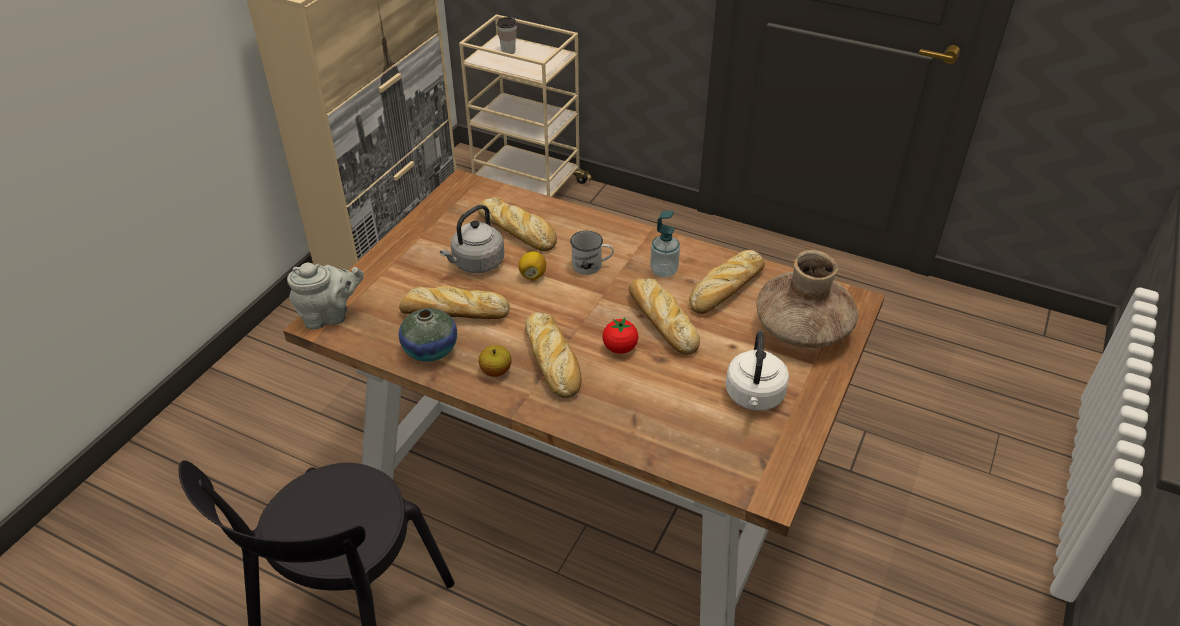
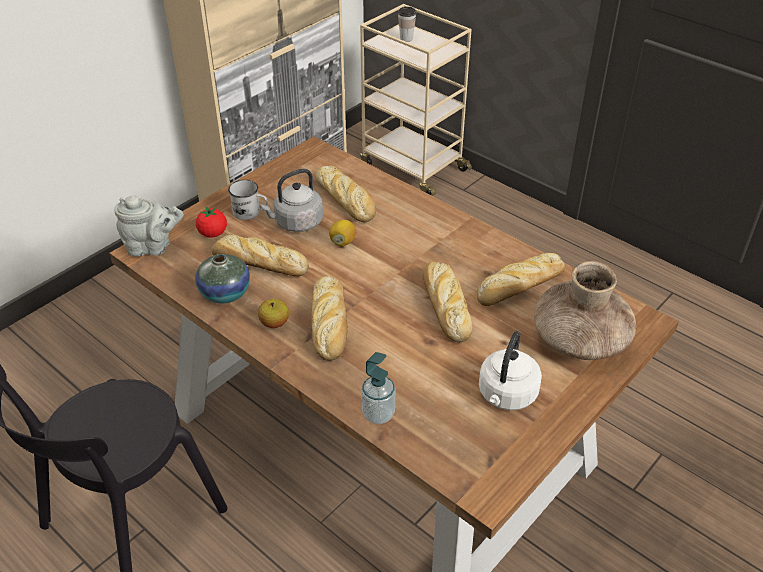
camera: 15 degrees right, 0 degrees up
(591, 265) = (400, 242): white mug -> white mug (250, 213)
(620, 348) = (396, 323): tomato -> tomato (213, 233)
(664, 271) = (466, 259): soap dispenser -> soap dispenser (378, 414)

